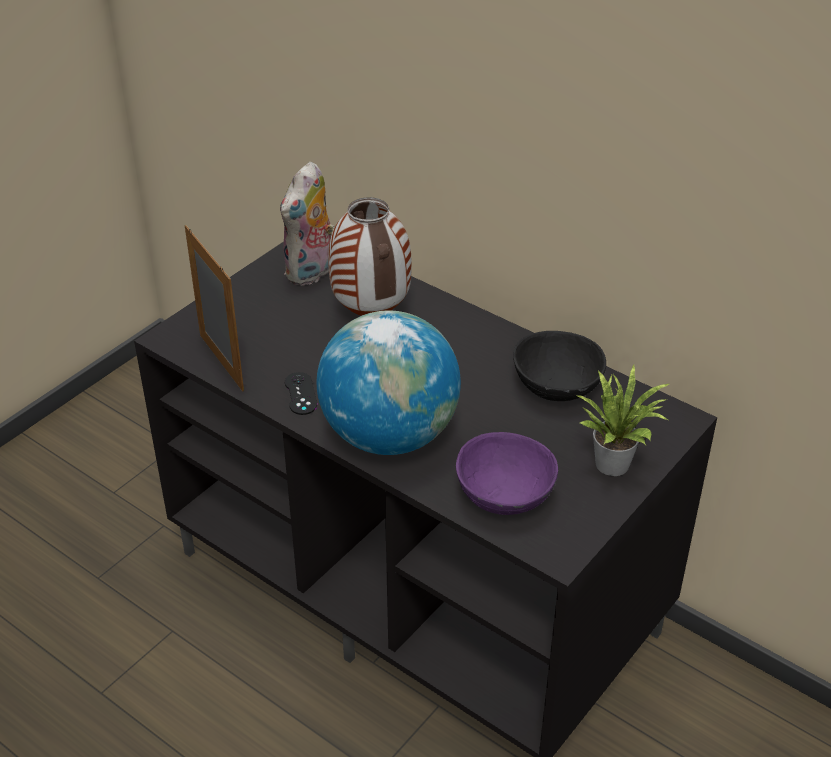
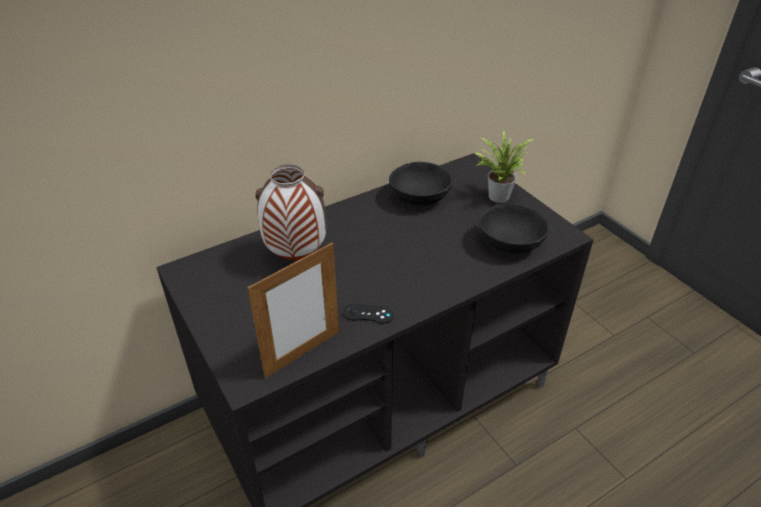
camera: 70 degrees left, 0 degrees up
(221, 362) = (303, 353): picture frame -> picture frame turned 150 degrees clockwise
(312, 272) = (222, 275): plush toy -> none
(389, 435) = (435, 278): globe -> none
(503, 494) = (511, 243): purple bowl -> black bowl

